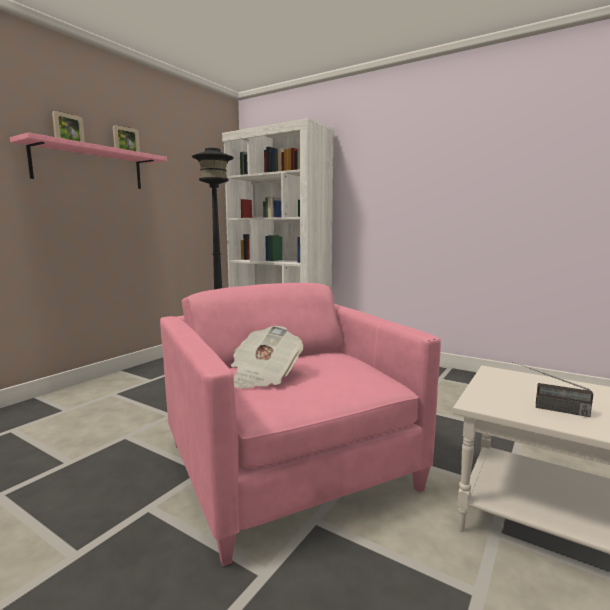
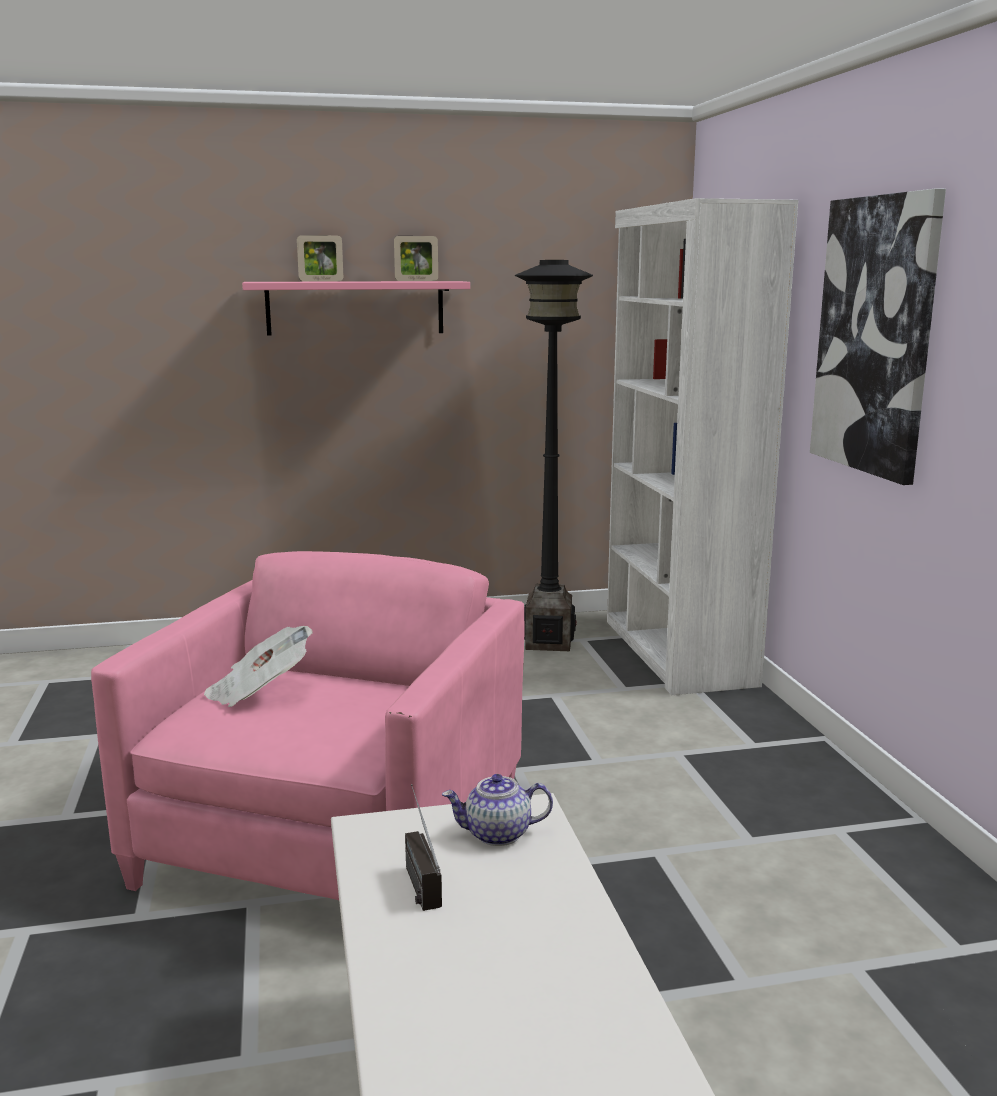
camera: 45 degrees right, 5 degrees up
(394, 180) = (875, 336): none -> picture
(515, 383) = (497, 834): none -> teapot

